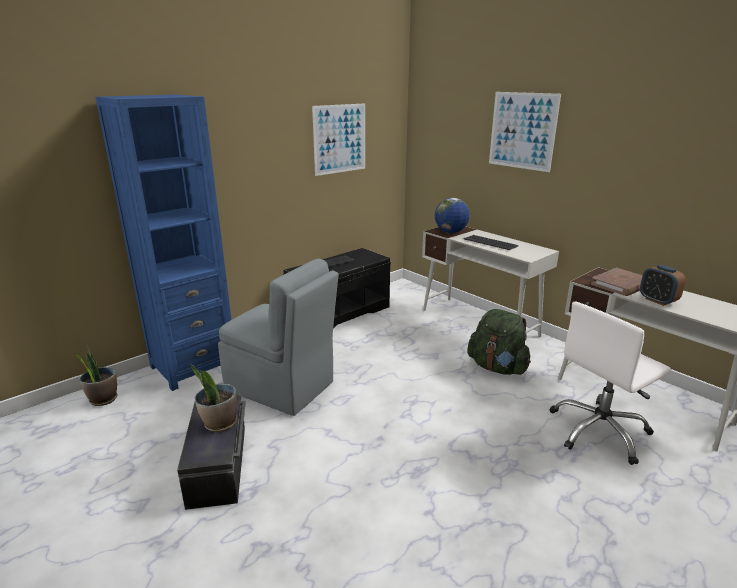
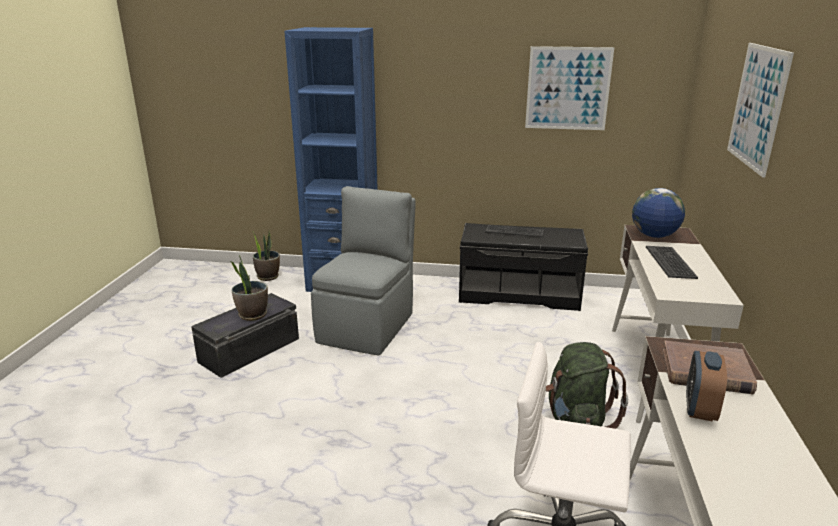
camera: 50 degrees right, 0 degrees up
(282, 387) = (367, 326): grey chair -> grey chair turned 150 degrees counterclockwise

